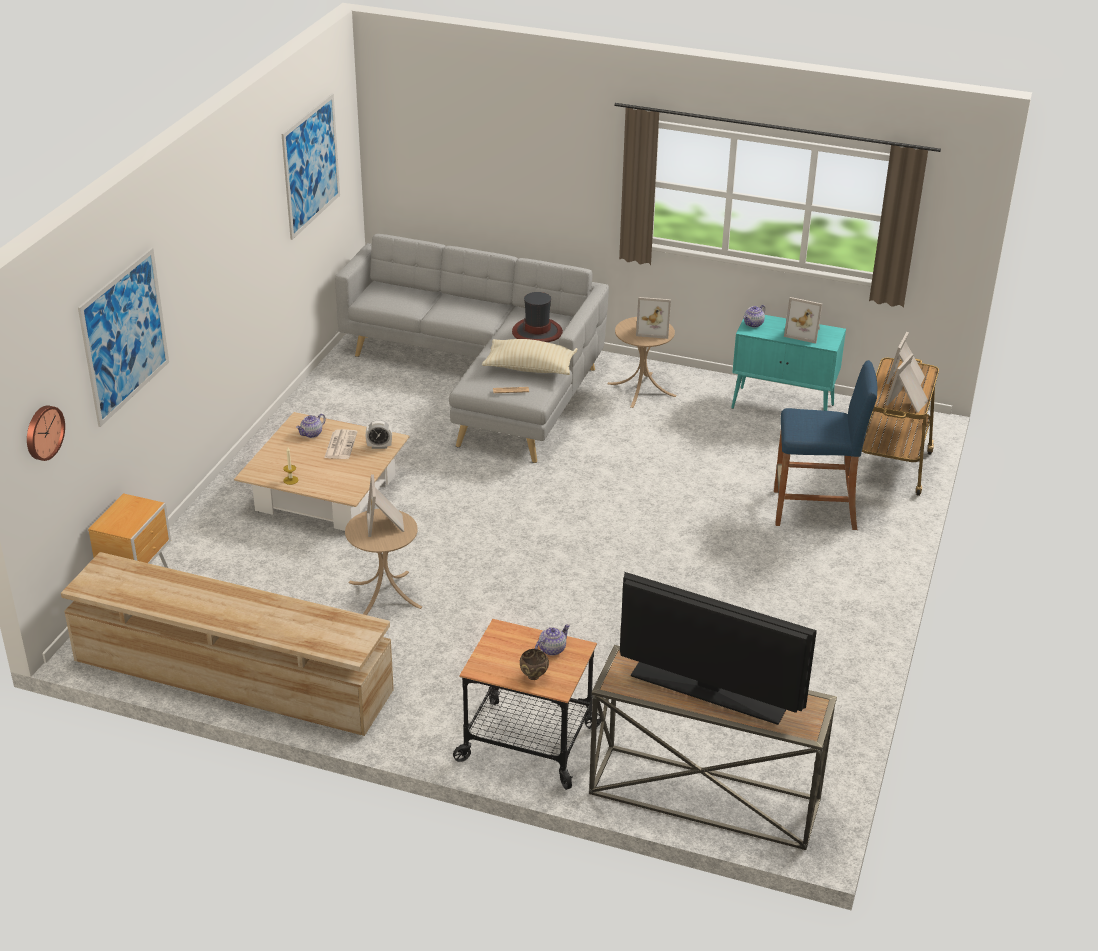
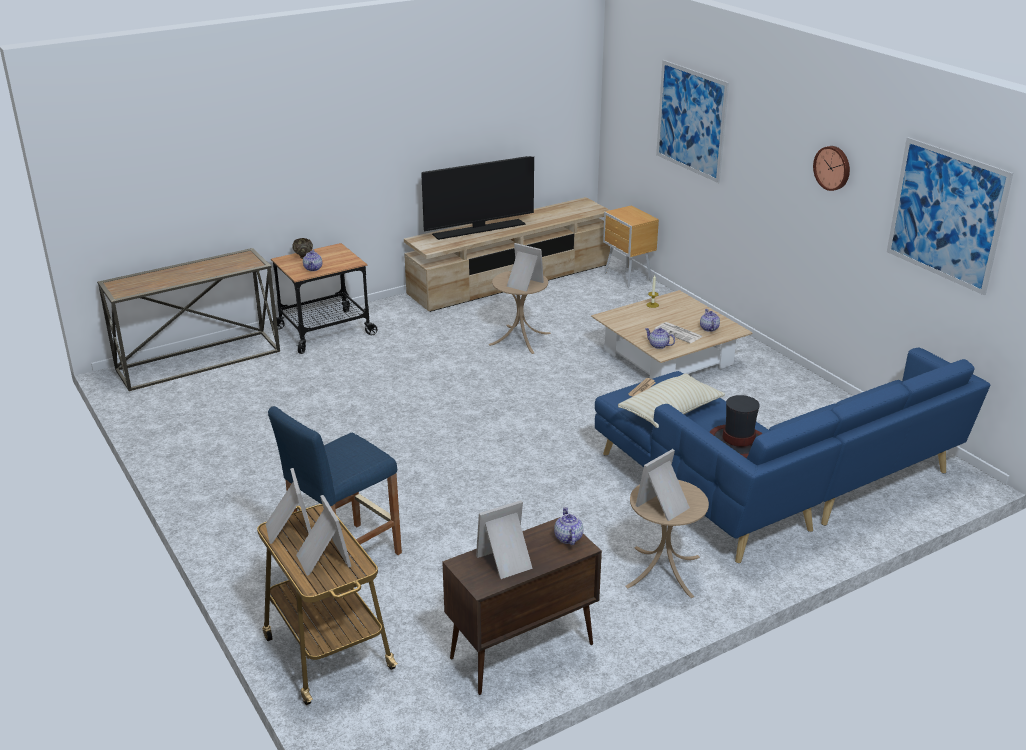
camera: 130 degrees right, 5 degrees down
(43, 432) = (624, 109): wall clock -> wall clock (833, 167)
(379, 446) = (658, 345): alarm clock -> teapot
(486, 381) = (774, 487): grey sofa -> blue sofa
(706, 692) = (190, 272): television -> television (479, 229)
(783, 407) = (520, 652): turquoise cabinet -> brown cabinet

